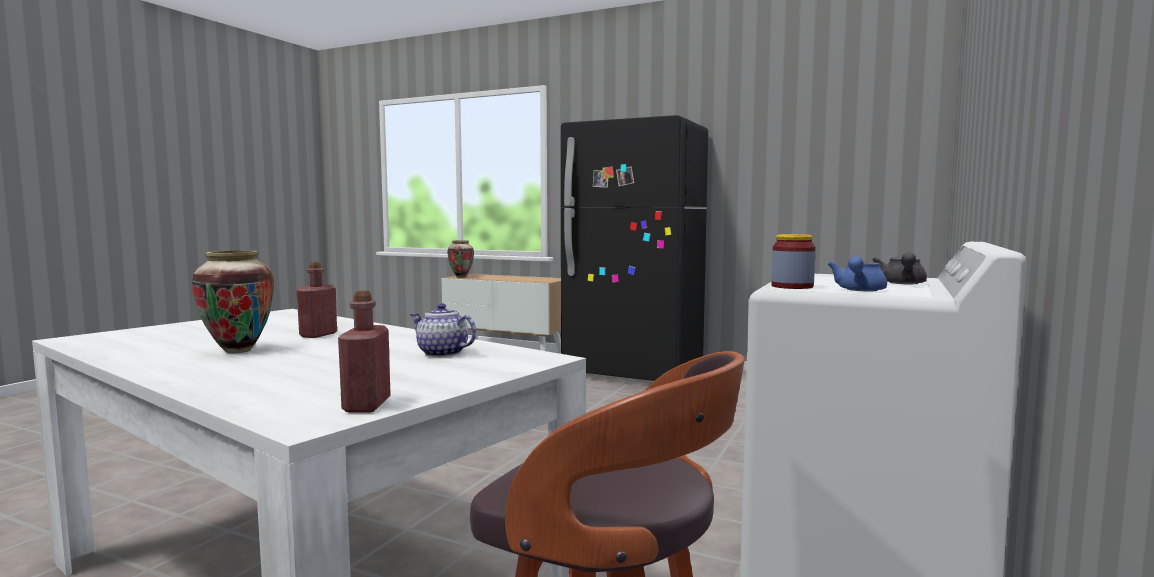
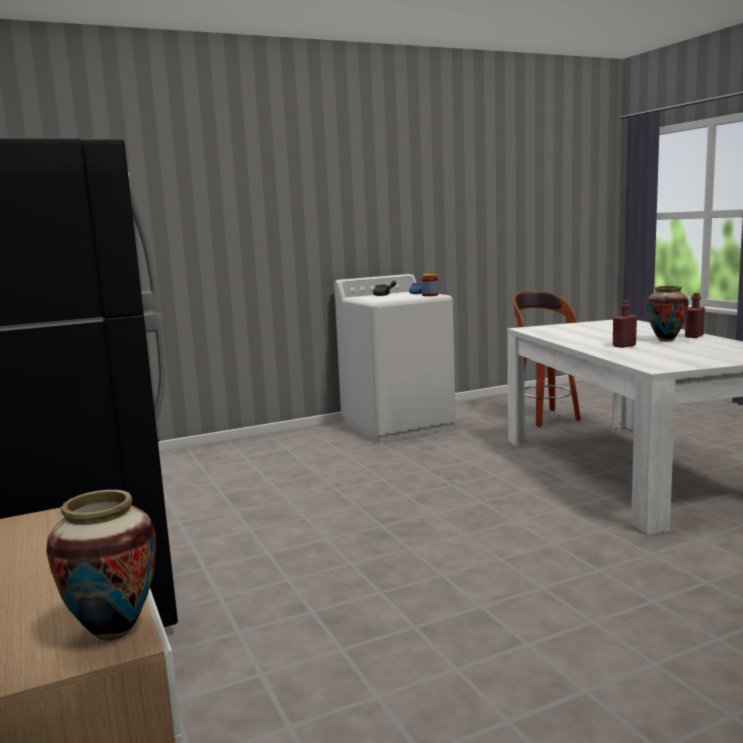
camera: 140 degrees left, 5 degrees up
(366, 405) = (606, 322): red bottle -> red bottle (694, 336)
(441, 353) = (564, 333): teapot -> none

